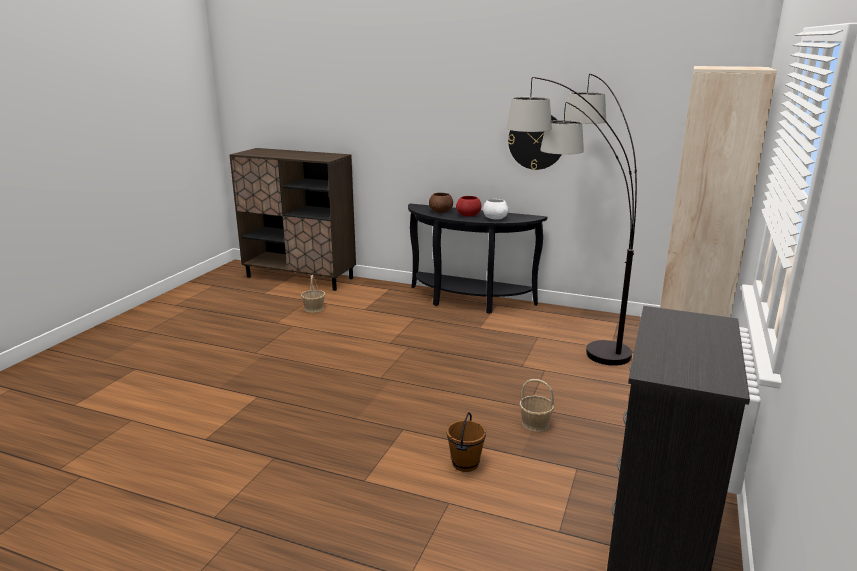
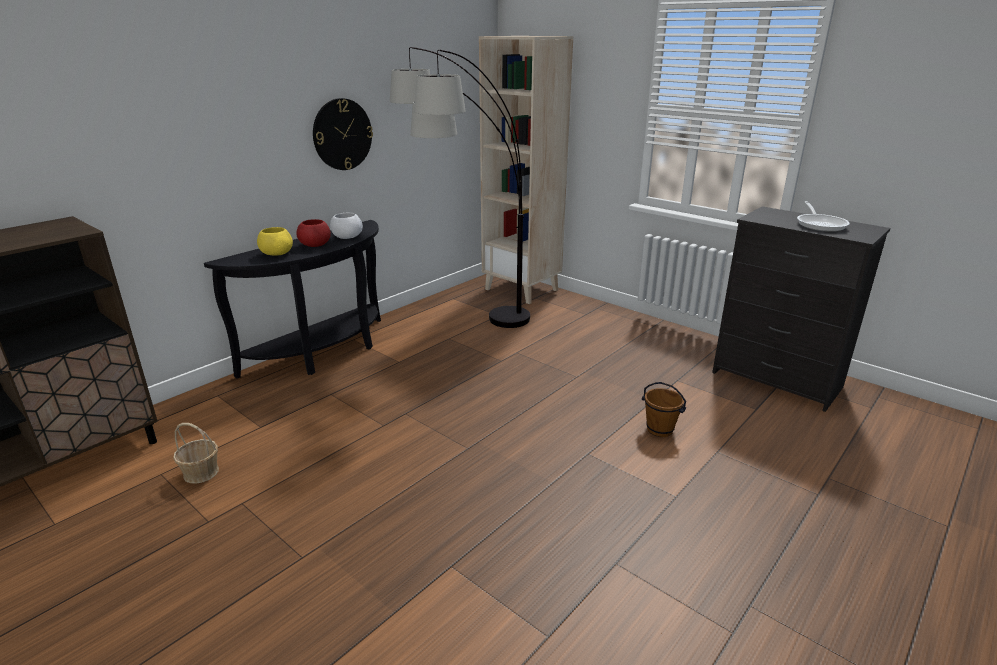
camera: 70 degrees left, 5 degrees up
(441, 211) = (277, 253): brown bowl -> yellow bowl
(535, 424) = (606, 380): basket -> none
(687, 349) = (820, 224): none -> frying pan

